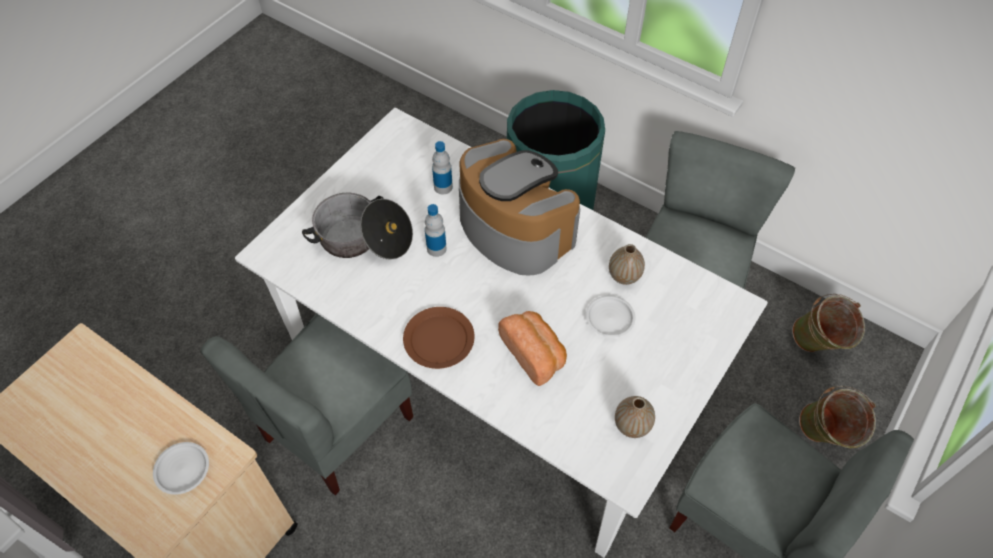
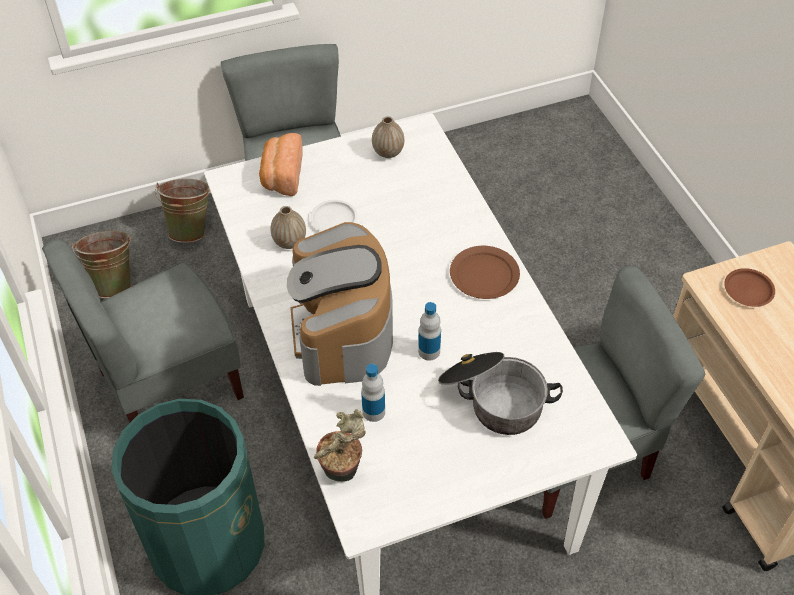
camera: 145 degrees left, 5 degrees down
(182, 469) = (748, 290): white plate -> brown plate
(432, 142) = (342, 474): none -> potted plant
(534, 353) = (415, 227): bread -> bread (281, 176)

